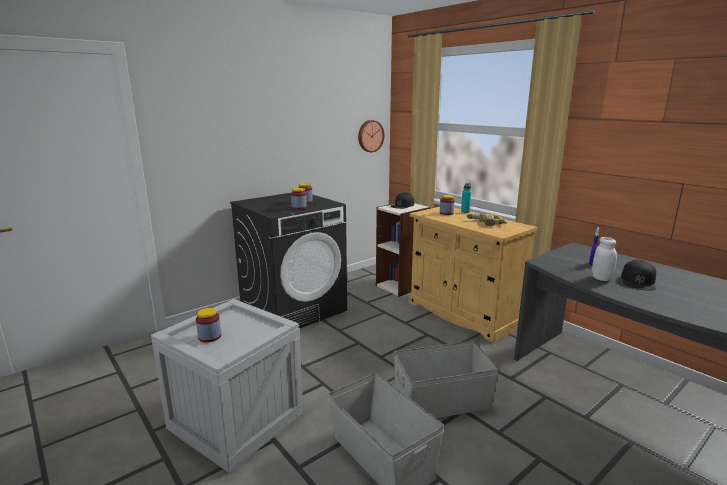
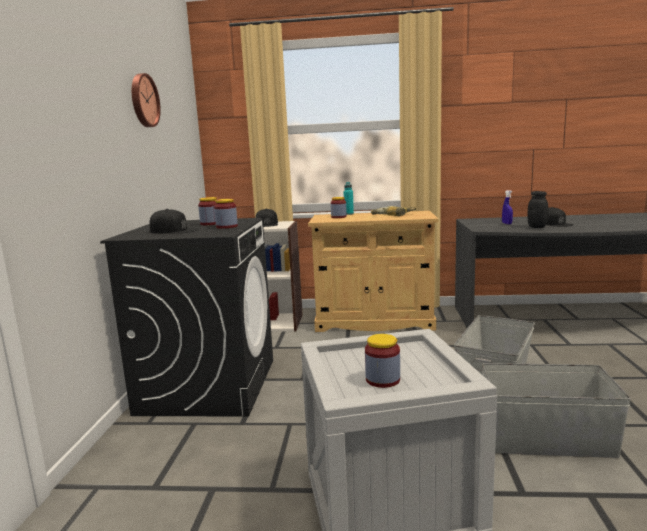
camera: 45 degrees left, 5 degrees down
(273, 203) = (174, 230): none -> black cap
(370, 136) = (191, 149): wall clock -> wall clock (143, 100)
(601, 278) = (537, 227): white jar -> black jar

